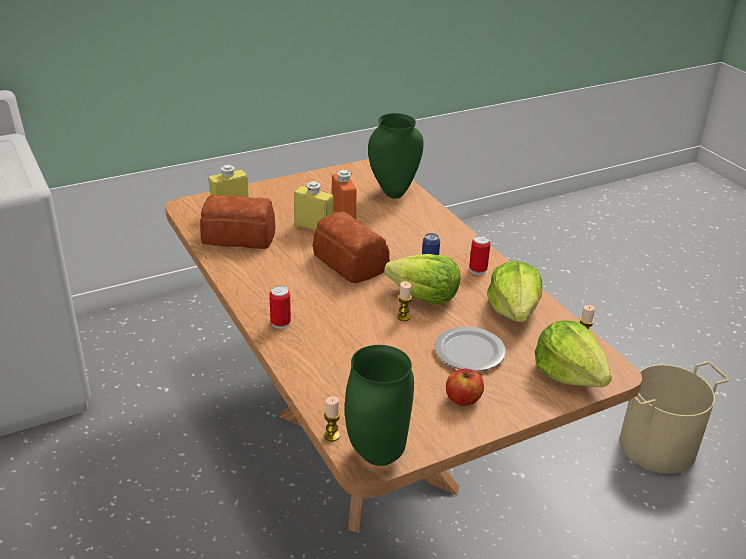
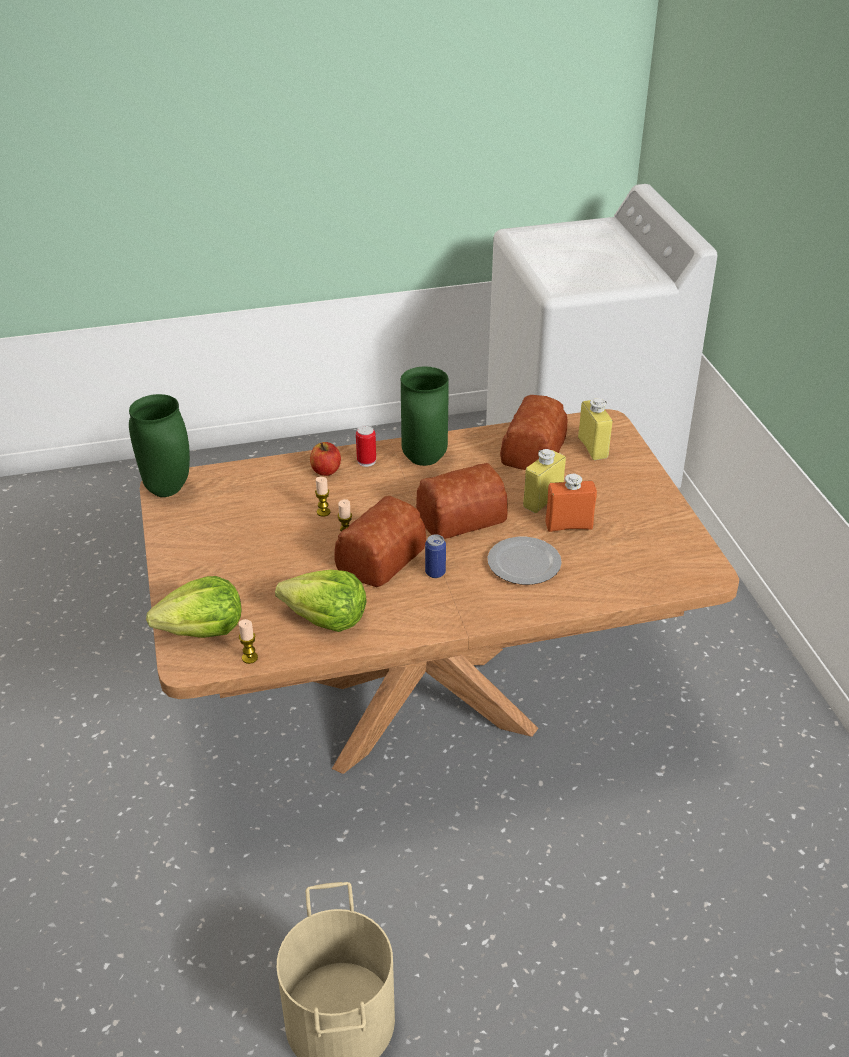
camera: 105 degrees right, 5 degrees up
(332, 435) = (203, 471): candle -> candle (323, 512)
(393, 194) = (622, 576): green vase -> green vase (423, 459)
(424, 296) = (378, 557): lettuce -> bread
(463, 399) = (206, 549): apple -> apple (326, 470)
(470, 352) = (269, 569): plate -> plate (522, 563)
(478, 270) = (417, 610): can -> none

